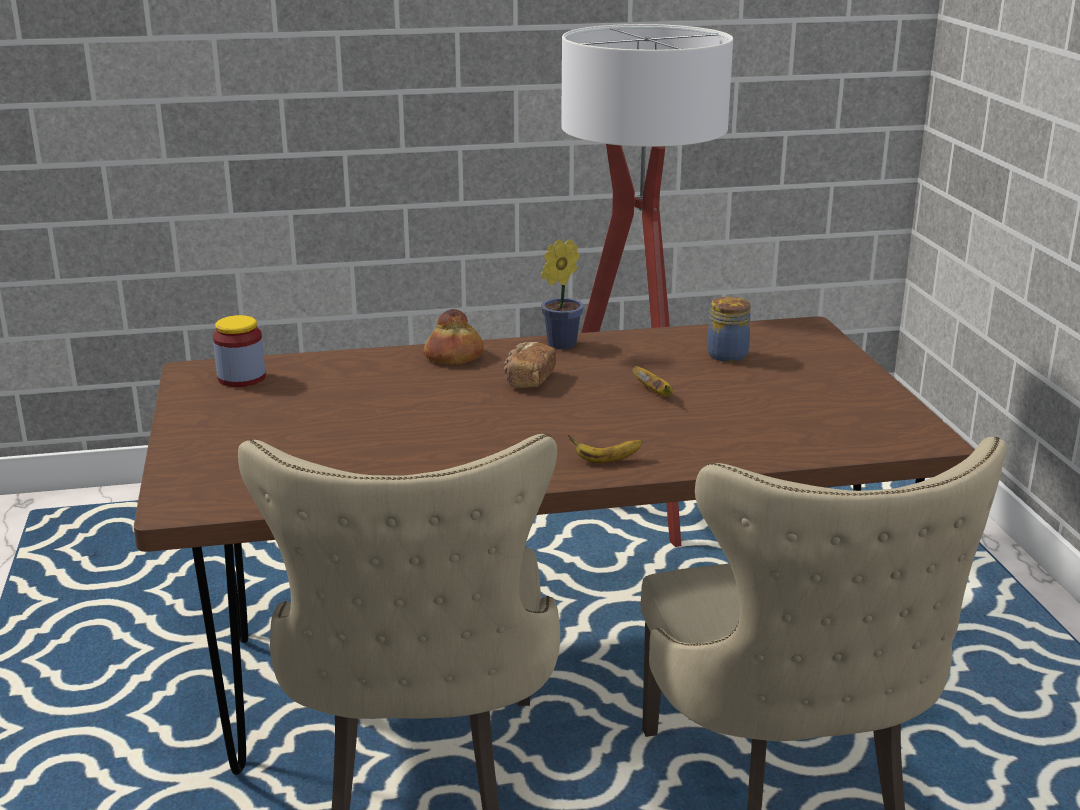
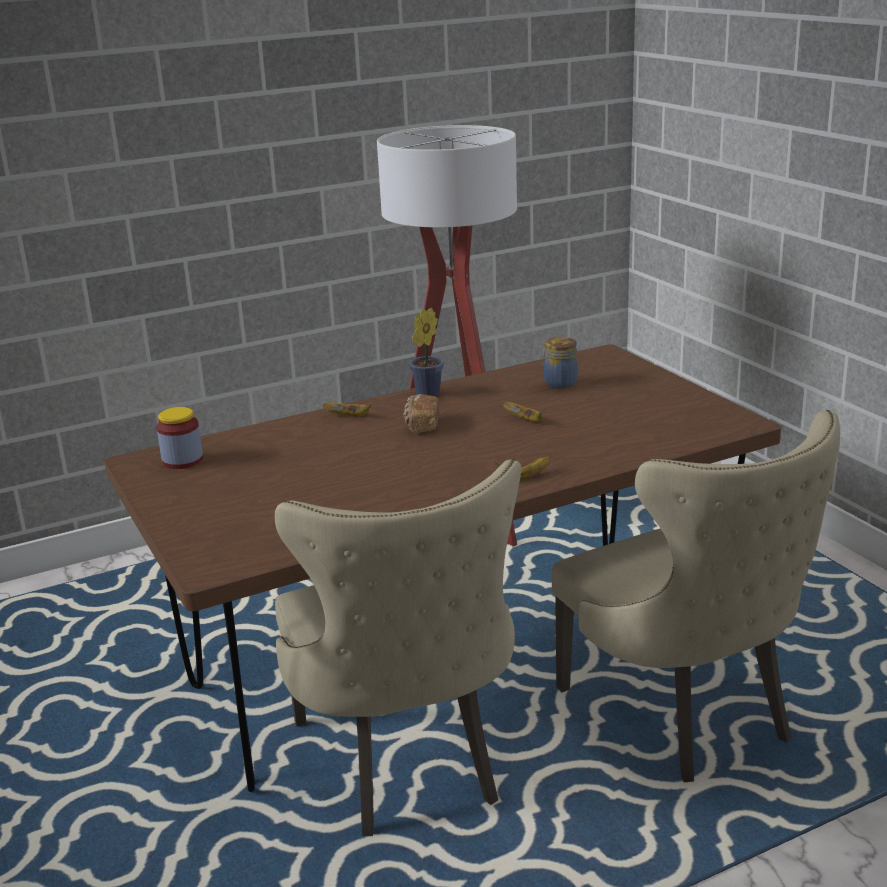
camera: 15 degrees left, 0 degrees up
(455, 356) = (349, 416): bread -> banana

